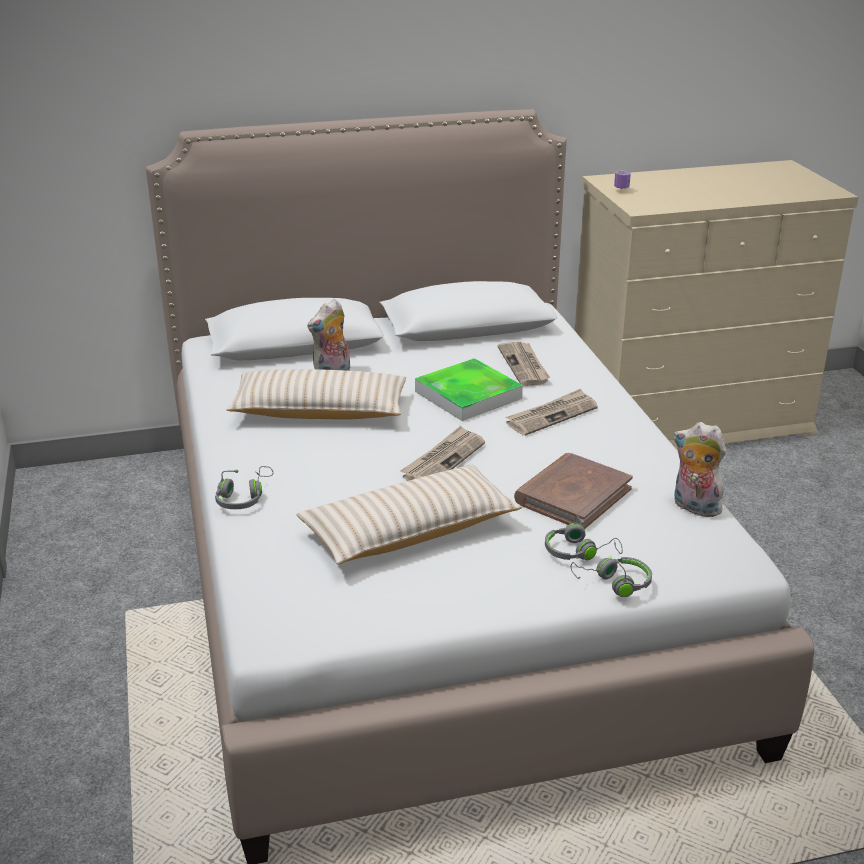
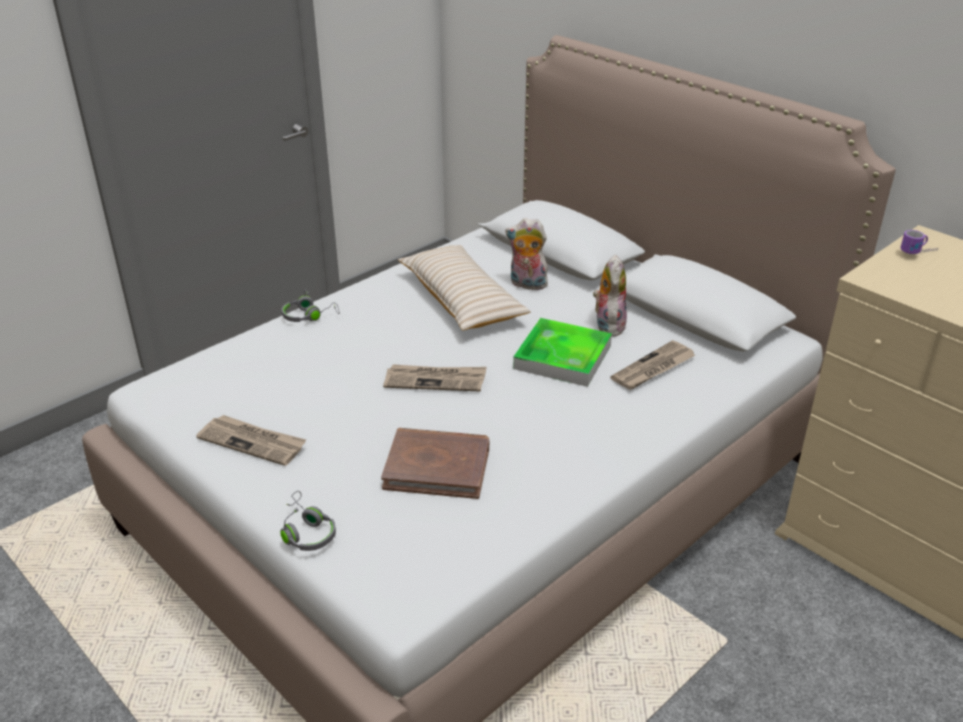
camera: 60 degrees right, 5 degrees up
(409, 531) = (314, 400): beige pillow -> none
(551, 415) = (572, 412): newspaper -> newspaper (253, 442)
(579, 551) = (344, 497): grey headphones -> none
(694, 507) = (478, 549): plush toy -> plush toy (608, 325)

